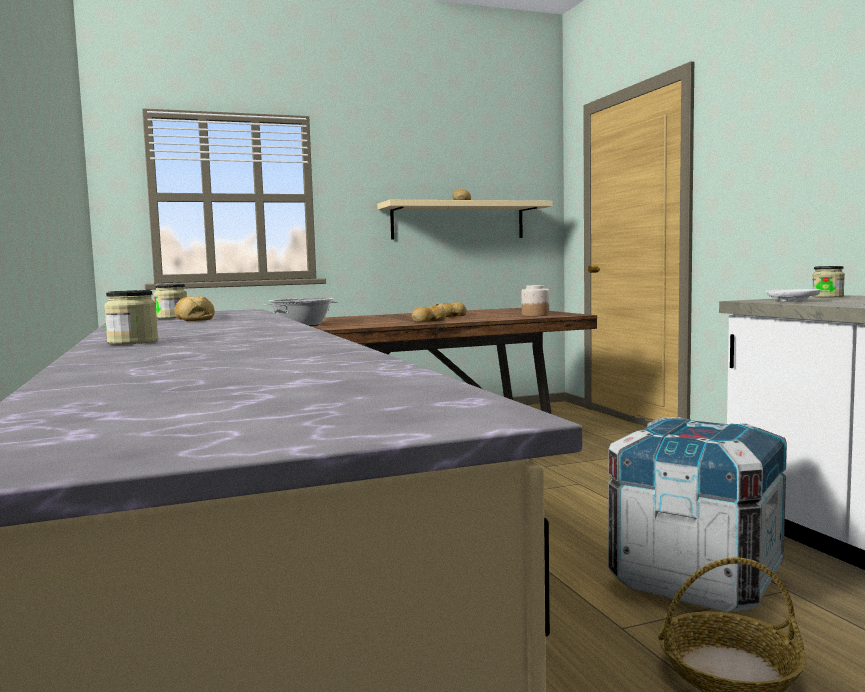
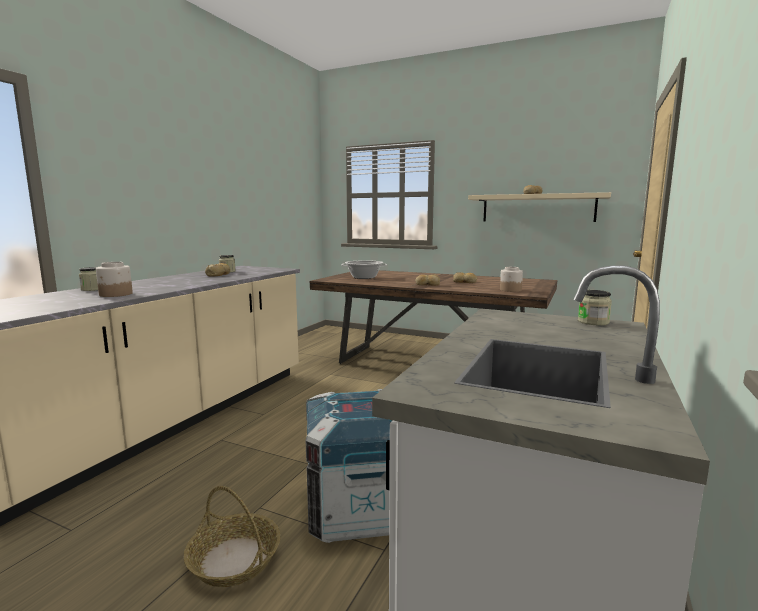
camera: 45 degrees right, 5 degrees up
(256, 337) = (116, 294): none -> jar
(791, 301) = (504, 321): white plate -> none

